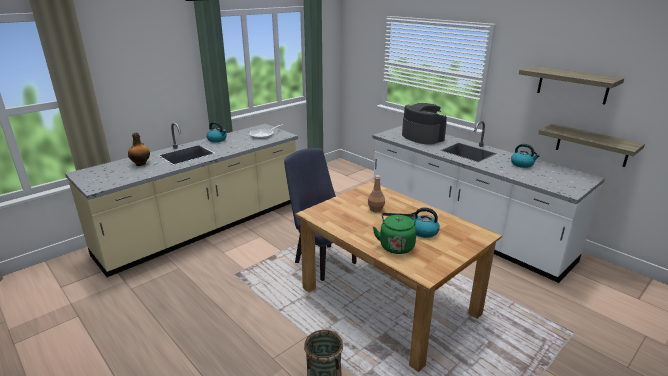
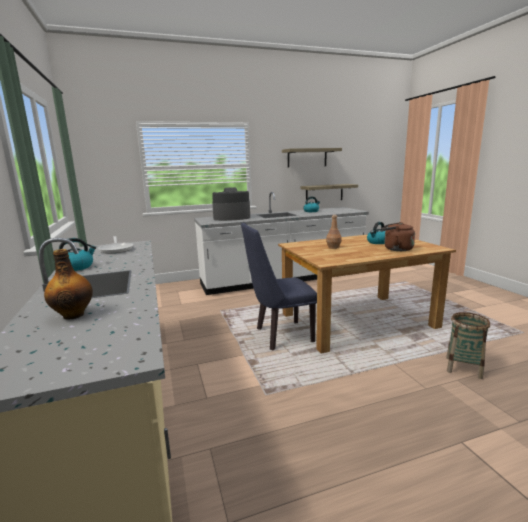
camera: 65 degrees left, 10 degrees down
(396, 245) = (396, 249): green kettle -> brown kettle

